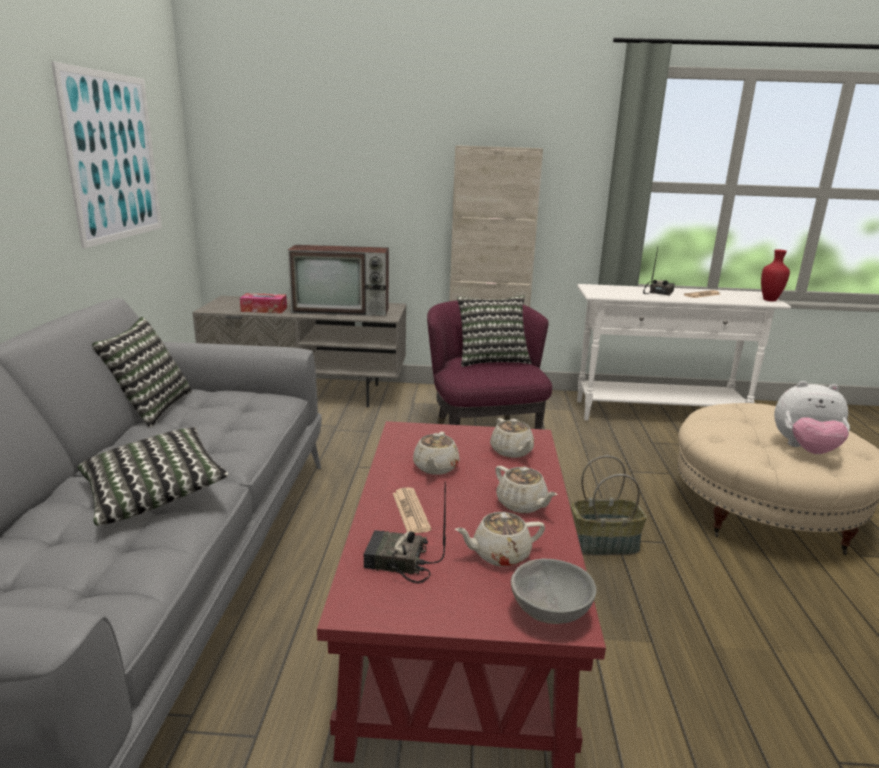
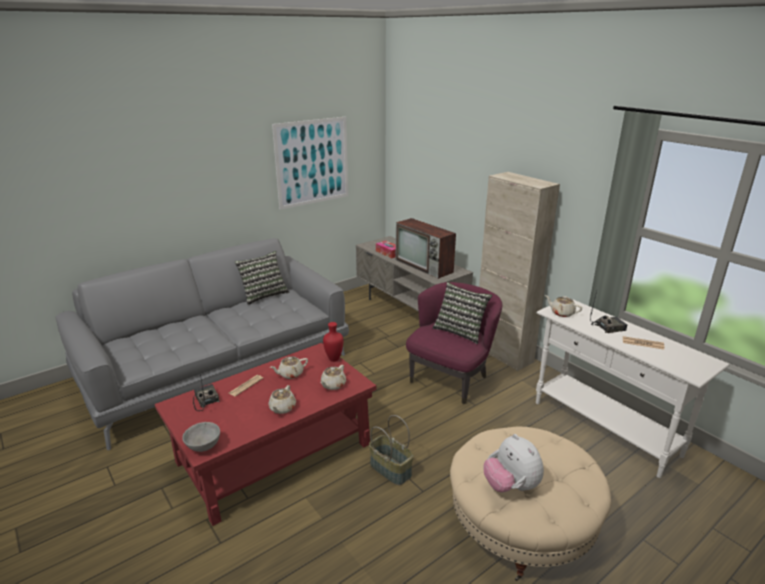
camera: 50 degrees right, 5 degrees up
(154, 494) = (204, 334): pillow -> none
(499, 554) = (234, 419): beige teapot -> beige teapot (561, 313)
(770, 300) = (695, 373): red vase -> red vase (333, 359)

